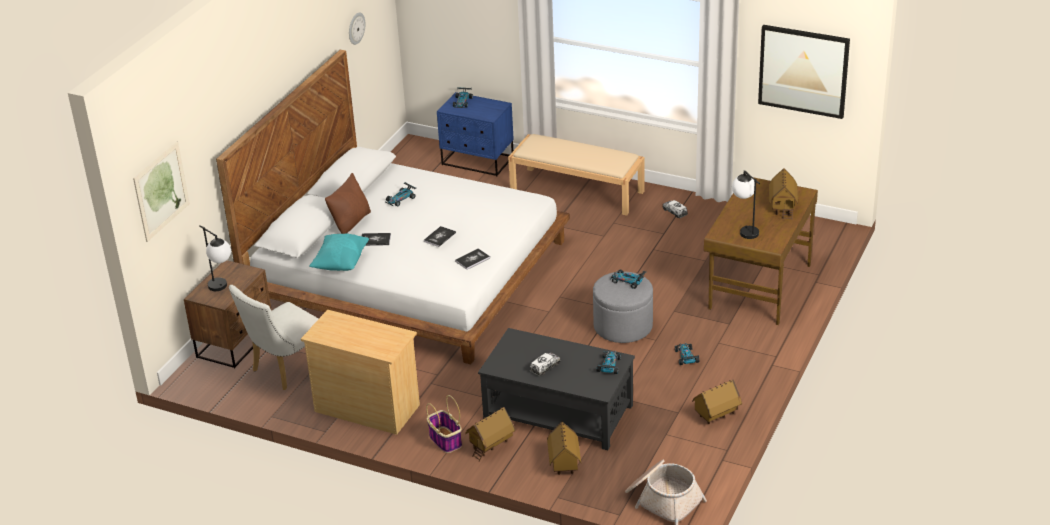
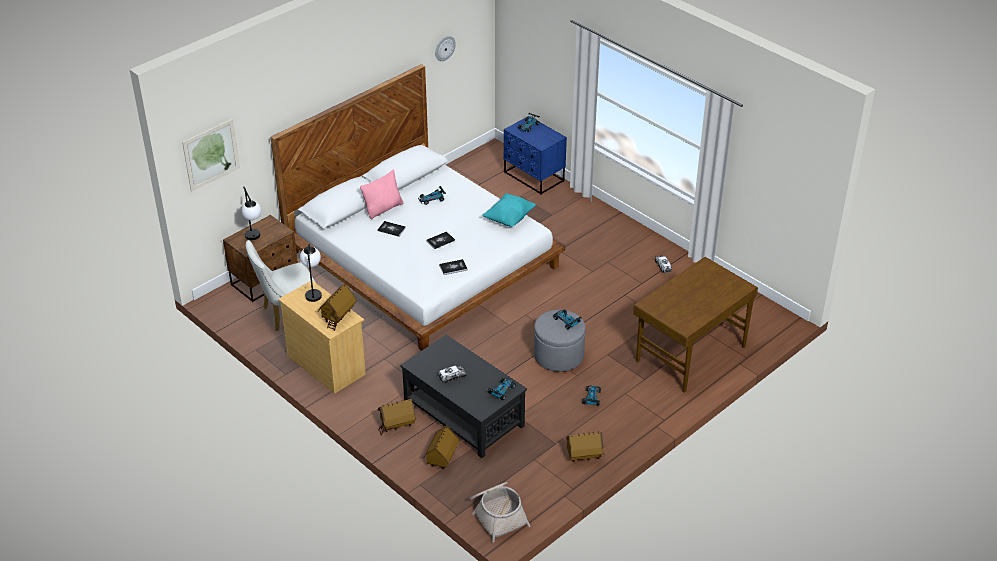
camera: 20 degrees right, 5 degrees up
(341, 263) = (355, 241): turquoise pillow -> turquoise pillow (509, 218)
(351, 222) = (383, 208): brown pillow -> pink pillow
(445, 440) = (366, 409): basket -> none
(578, 191) = (596, 225): beige bench -> none
(745, 230) = (672, 306): table lamp -> table lamp (313, 292)
(782, 207) = (717, 295): toy house -> toy house (338, 316)
(803, 70) = (780, 180): picture -> none

